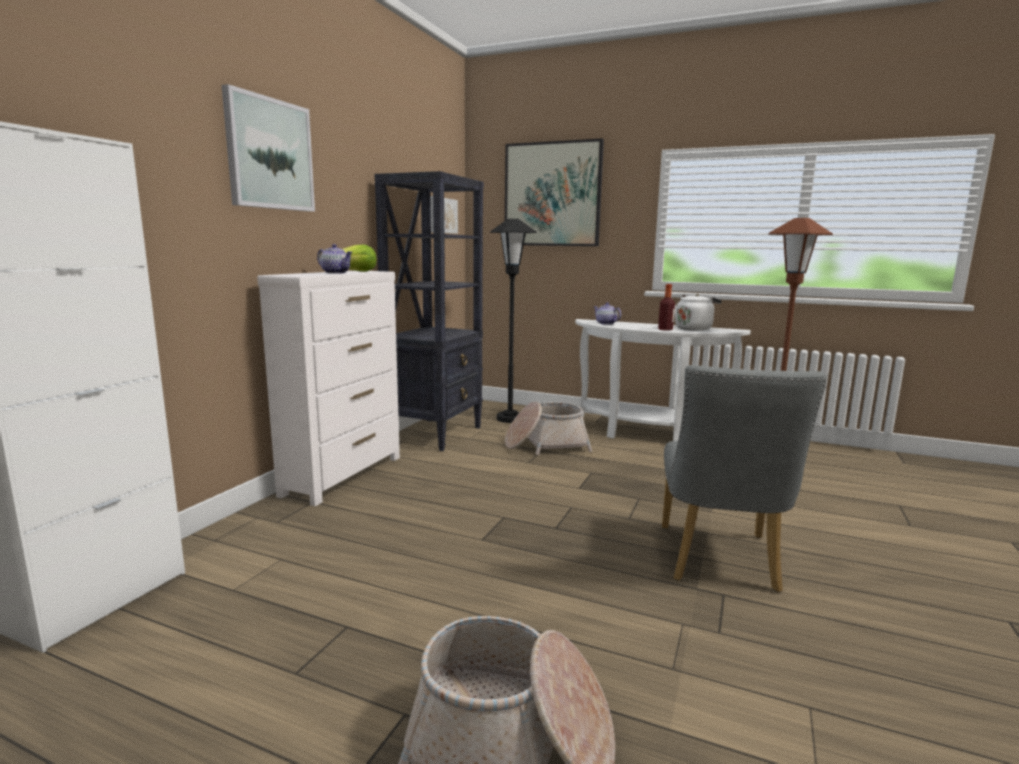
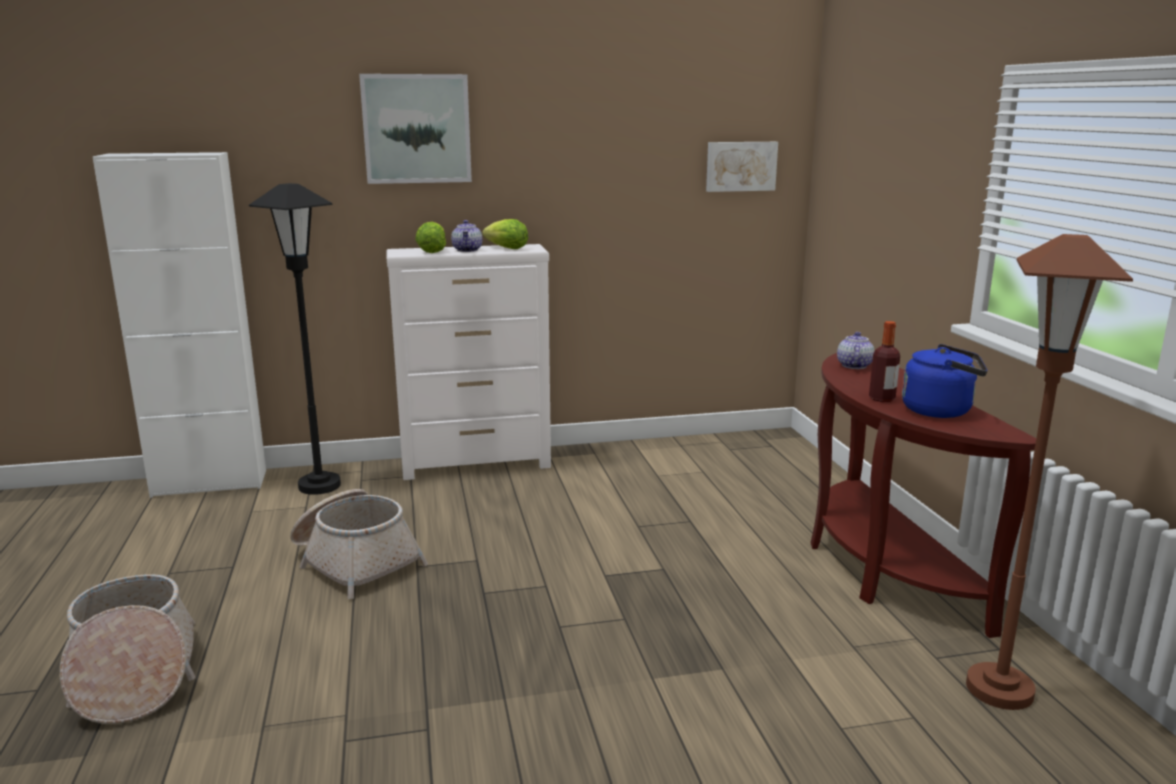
camera: 55 degrees right, 5 degrees up
(313, 274) = (432, 251): none -> lettuce
(436, 434) = (641, 457): black bookcase -> none
(510, 419) = (763, 472): black floor lamp -> black floor lamp (319, 486)
(546, 445) = (710, 518): basket -> basket (355, 561)
(552, 194) = (885, 138): picture -> none
(647, 434) = (880, 566): white console table -> brown console table
(694, 328) = (941, 411): white kettle -> blue kettle
(719, 562) = (504, 712): grey chair -> none

